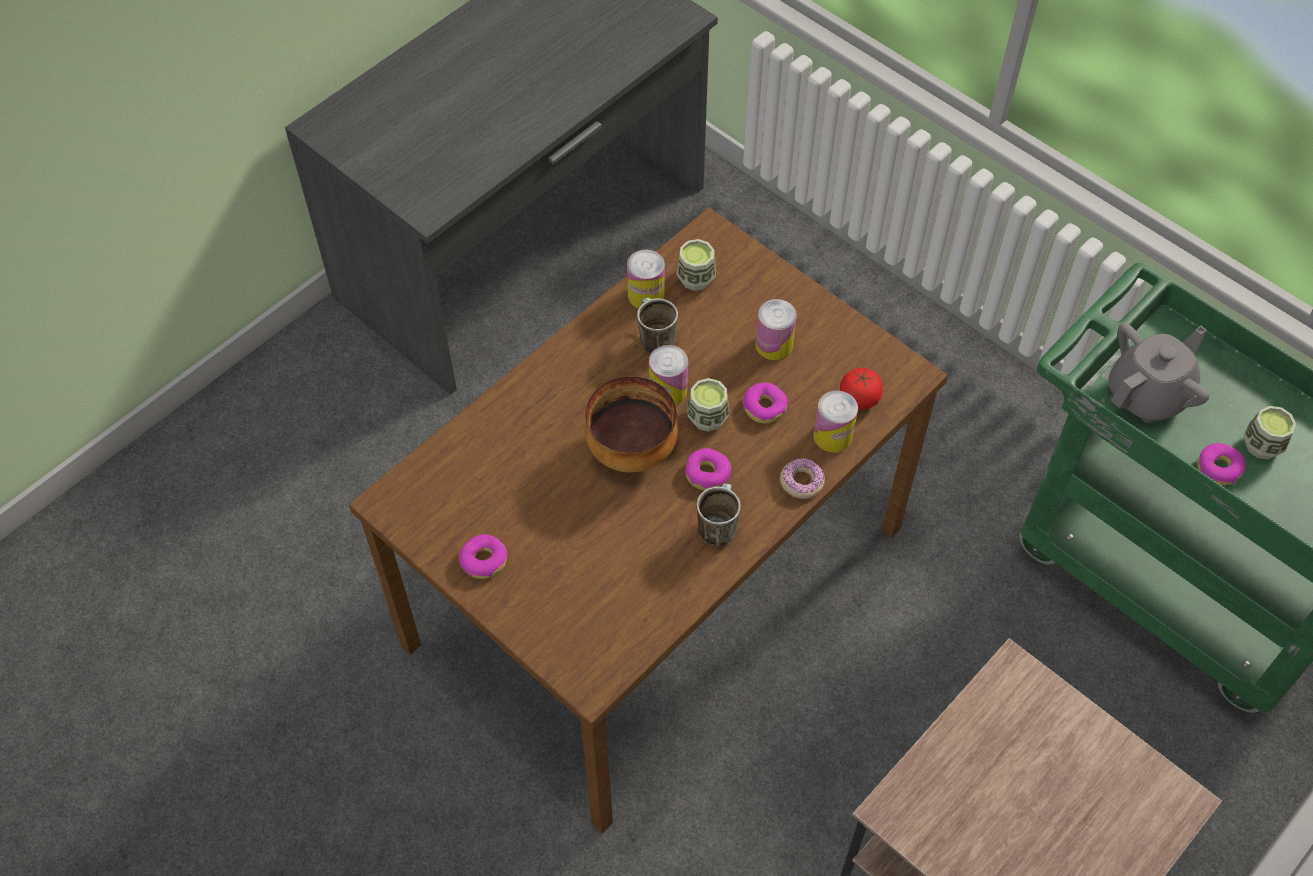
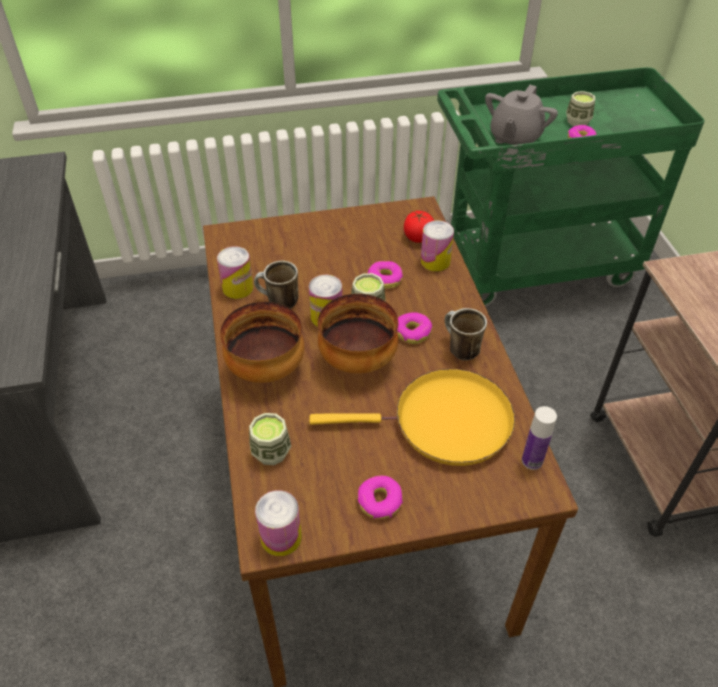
camera: 55 degrees left, 10 degrees down
(562, 386) = (267, 370): none -> bowl
(609, 563) = (444, 423): none -> yellow frying pan
(618, 659) = (532, 461): none -> bottle
(696, 278) = (251, 258): cup -> cup (271, 452)
(774, 345) = (341, 251): can -> can (281, 537)
(801, 482) = (458, 292): donut -> none
(1148, 395) = (514, 138): grey teapot -> grey teapot turned 150 degrees counterclockwise

